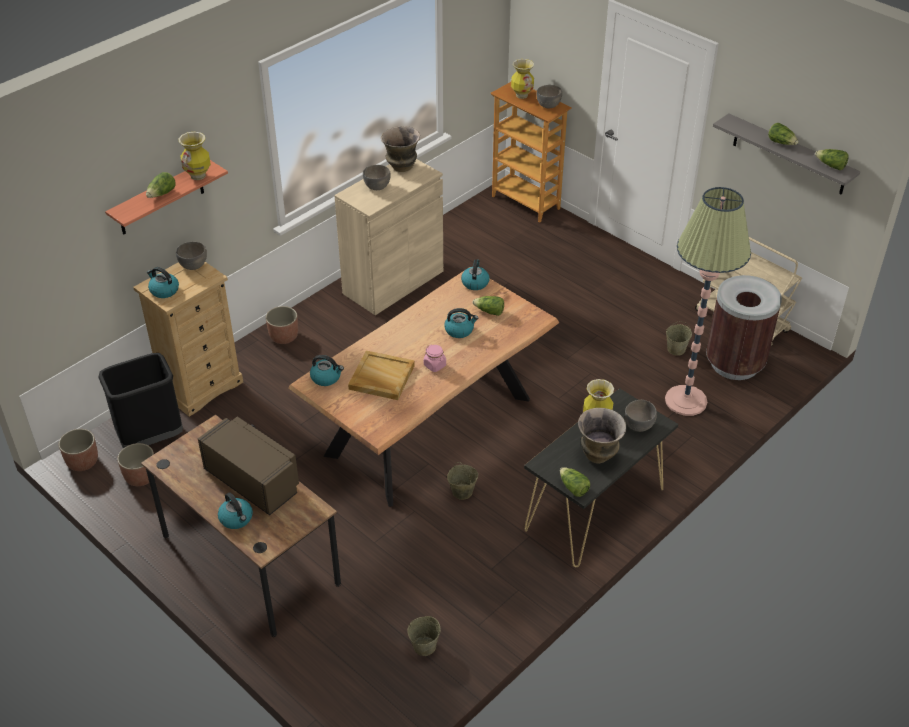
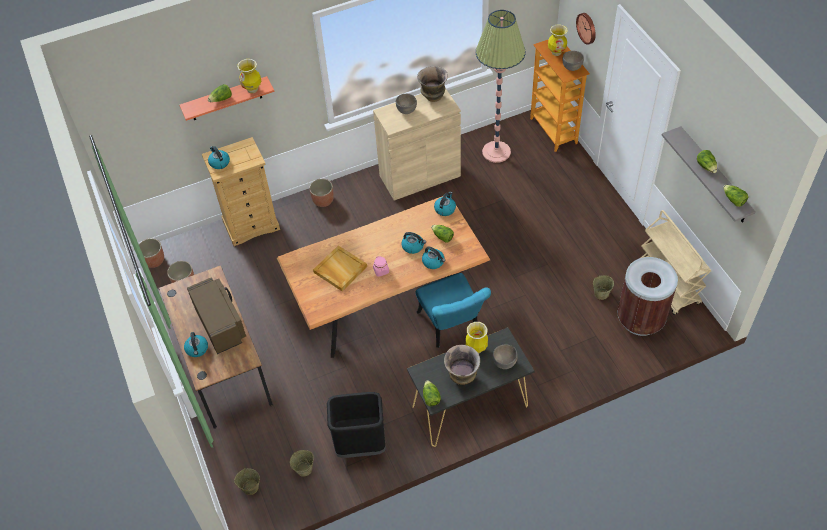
camera: 25 degrees right, 10 degrees up
(151, 438) = (203, 255): black trash can -> black trash can (361, 444)
(194, 266) = (247, 147): grey bowl -> none
(326, 377) = (303, 258): kettle -> kettle (433, 262)
(462, 492) = (384, 362): beige bucket -> beige bucket (250, 487)
(523, 430) = (451, 327): none -> turquoise chair
(561, 50) = (587, 28): none -> wall clock
(686, 401) = (584, 340): floor lamp -> floor lamp (496, 152)

